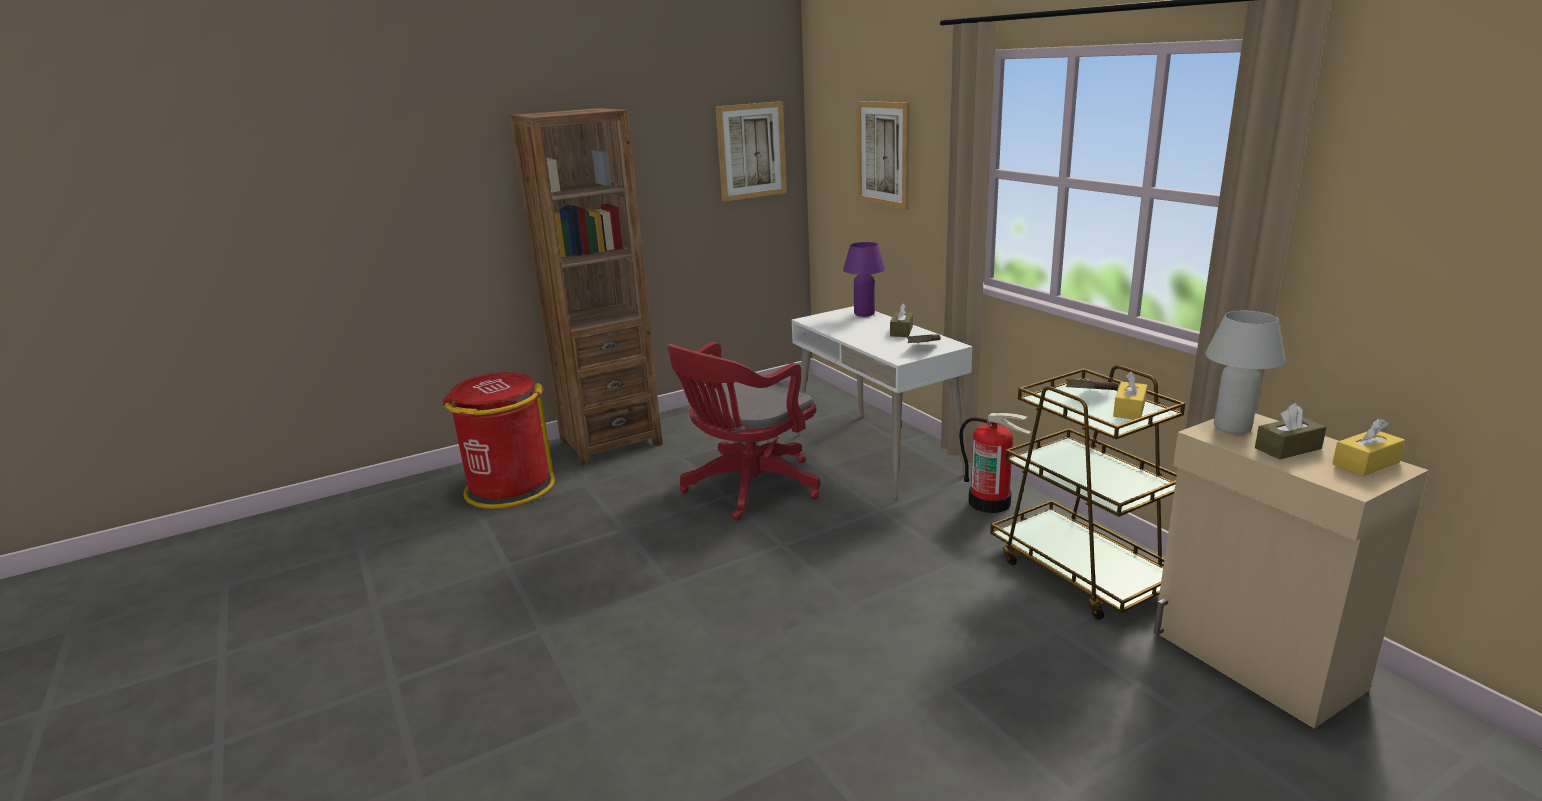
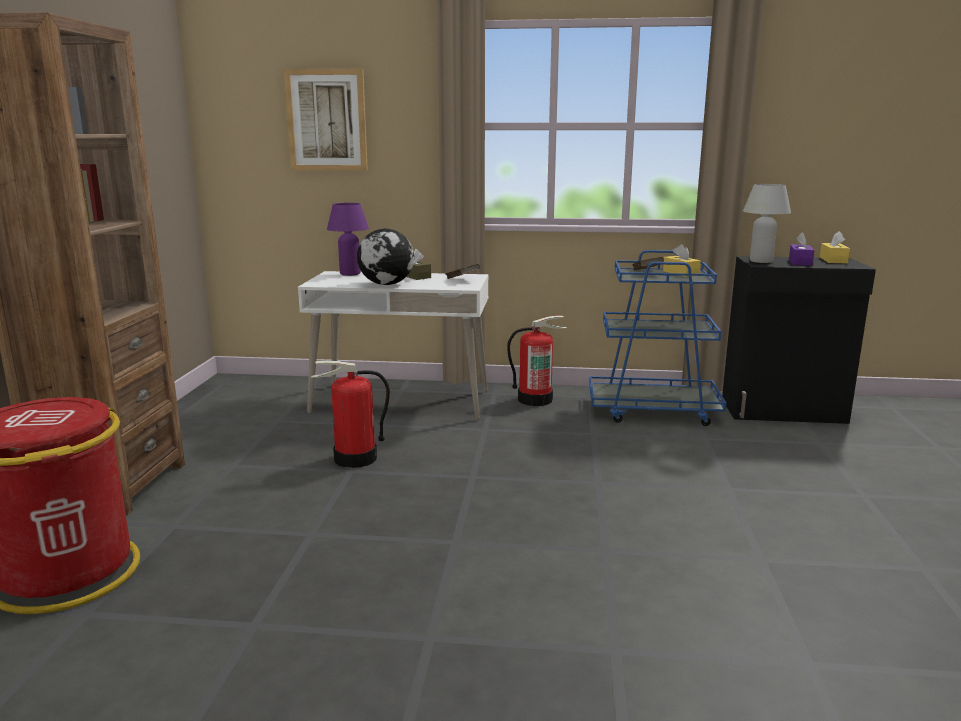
camera: 55 degrees left, 5 degrees down
(747, 488) = (355, 459): red office chair -> fire extinguisher
(751, 151) = (155, 120): picture -> none
(852, 335) = (387, 284): none -> globe
(1081, 572) = (653, 410): brown cart -> blue cart
(1254, 661) = (784, 411): beige cabinet -> black cabinet
(1288, 448) = (800, 262): brown tissue box -> purple tissue box

